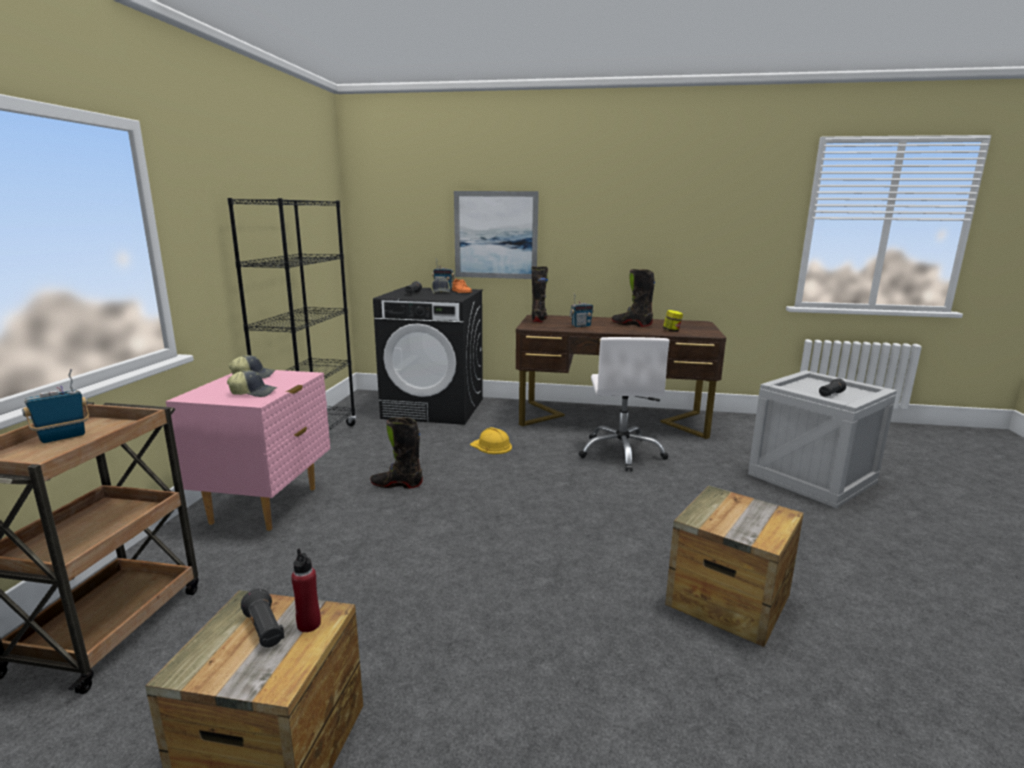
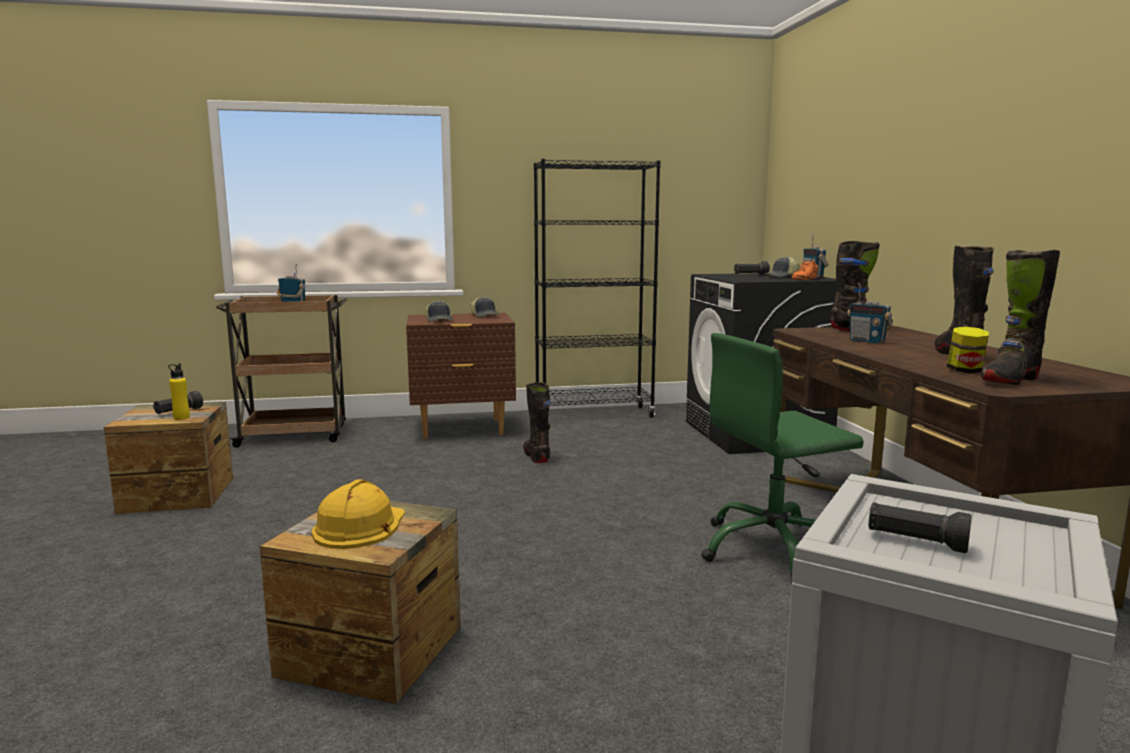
camera: 70 degrees right, 5 degrees down
(266, 505) = (462, 429): pink nightstand -> brown nightstand
(309, 624) = (181, 417): red bottle -> yellow bottle
(491, 446) = (681, 475): yellow hard hat -> yellow hard hat (359, 526)
(495, 235) = (875, 198): picture -> none
(621, 452) = (773, 549): white office chair -> green office chair
(693, 331) = (1010, 380): none -> black boot

